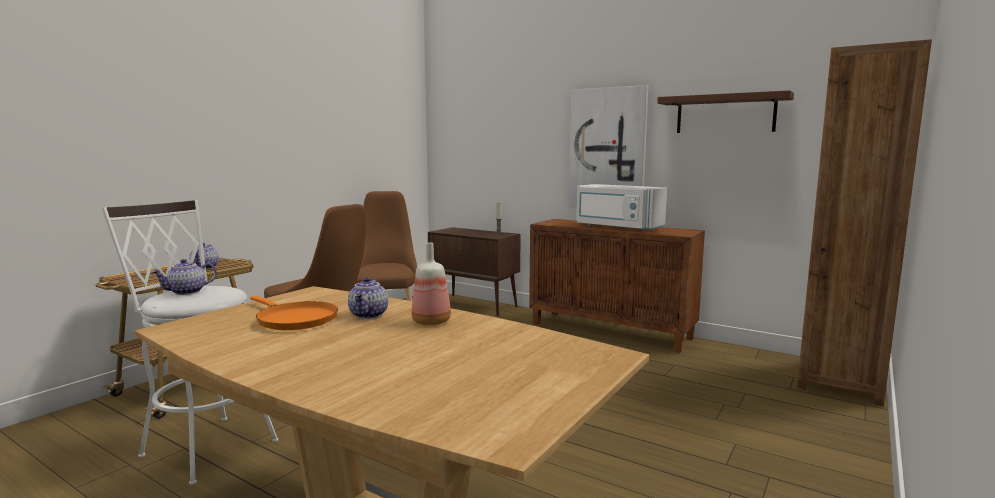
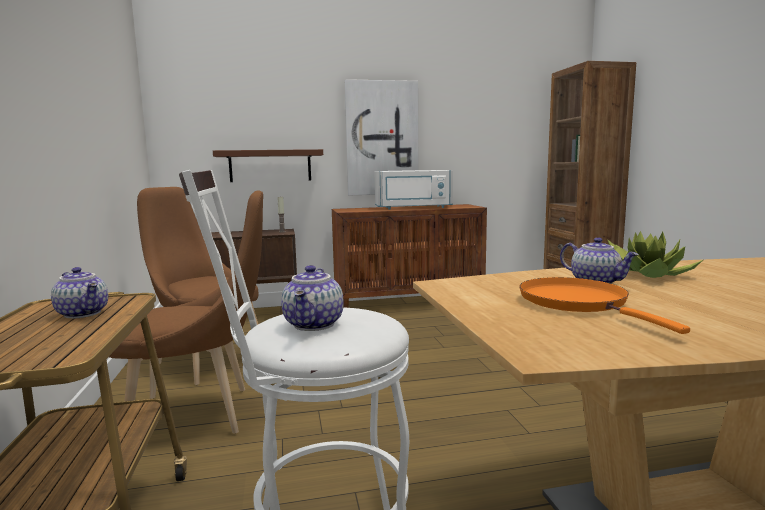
camera: 45 degrees left, 0 degrees up
(294, 319) = (578, 303): orange frying pan -> orange frying pan turned 105 degrees counterclockwise
(430, 321) = (646, 273): bottle -> potted plant
(725, 114) = (477, 109): brown shelf -> brown shelf (270, 166)

